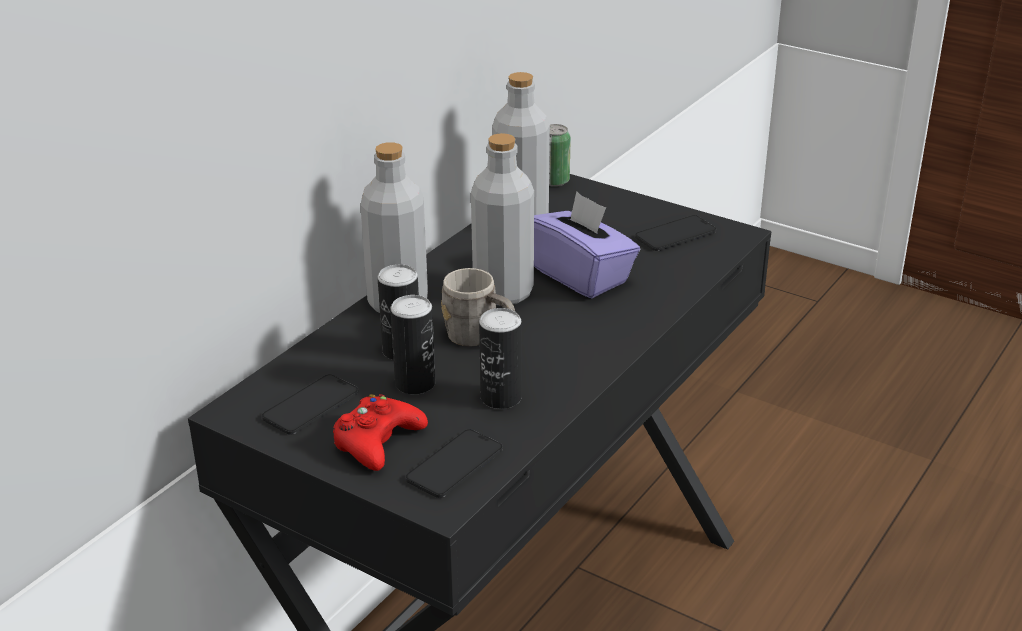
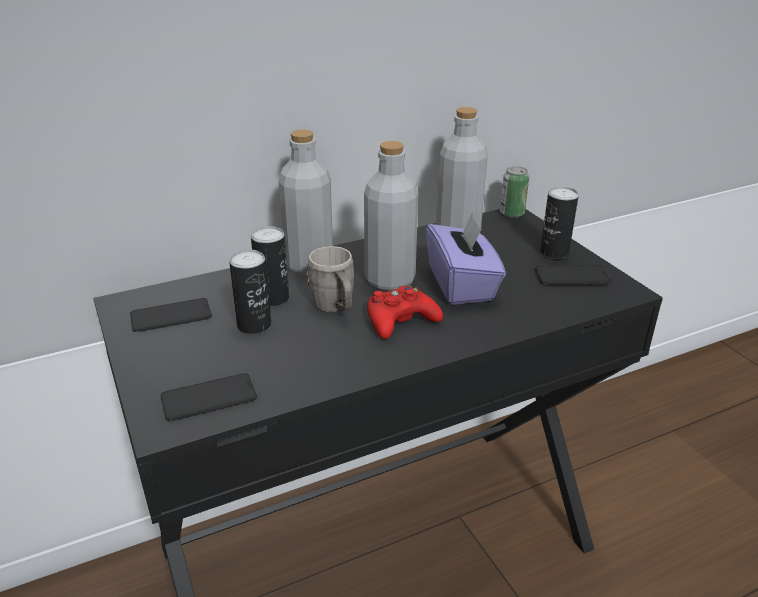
camera: 30 degrees right, 0 degrees up
(377, 442) = (179, 358): red game controller -> red game controller (400, 320)
(501, 398) = (300, 358): can -> can (554, 252)

